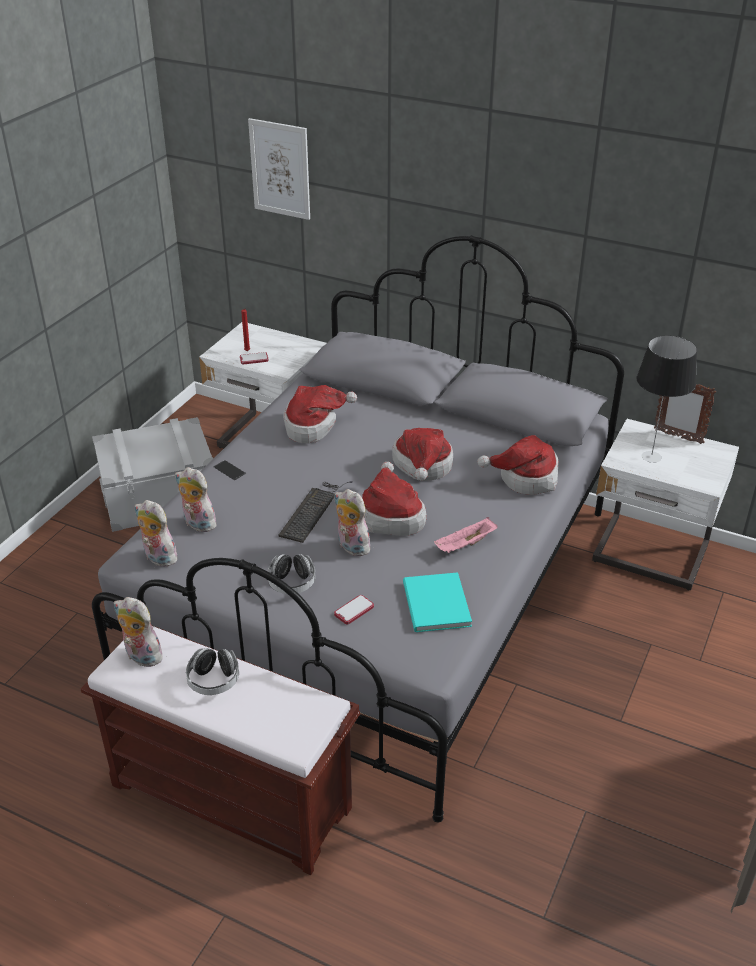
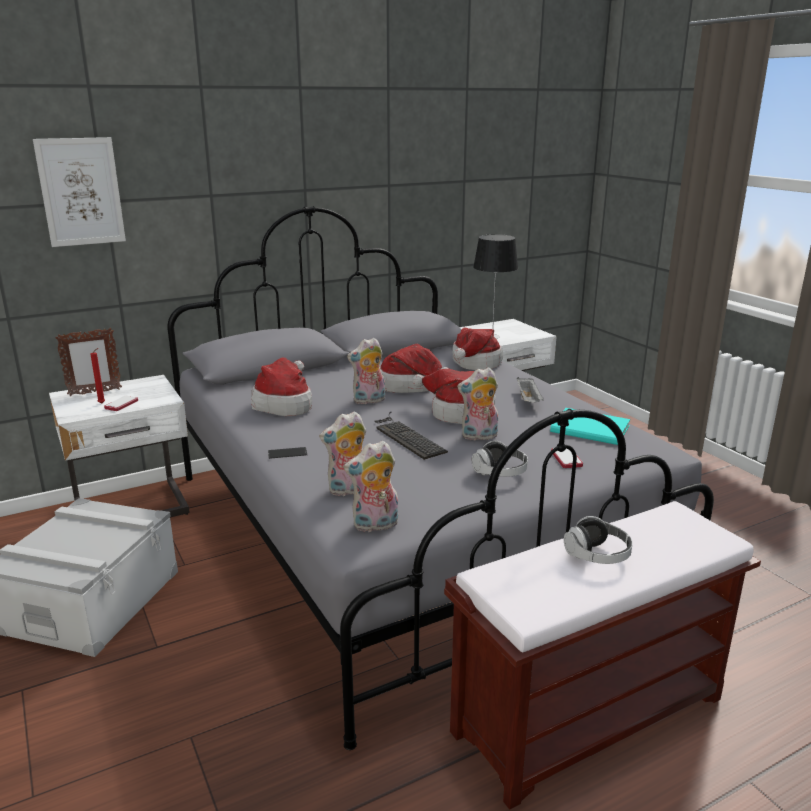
camera: 55 degrees left, 15 degrees down
(141, 656) = (519, 588): plush toy -> plush toy (369, 401)
(465, 545) = (528, 400): pink tray -> grey tray
(678, 436) = (481, 326): picture frame -> picture frame (94, 392)

